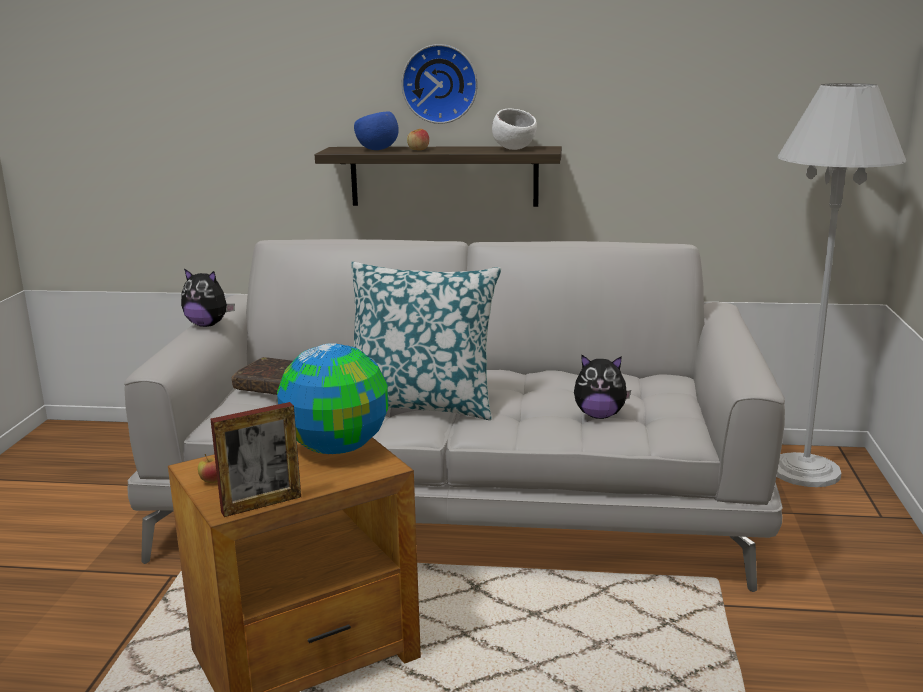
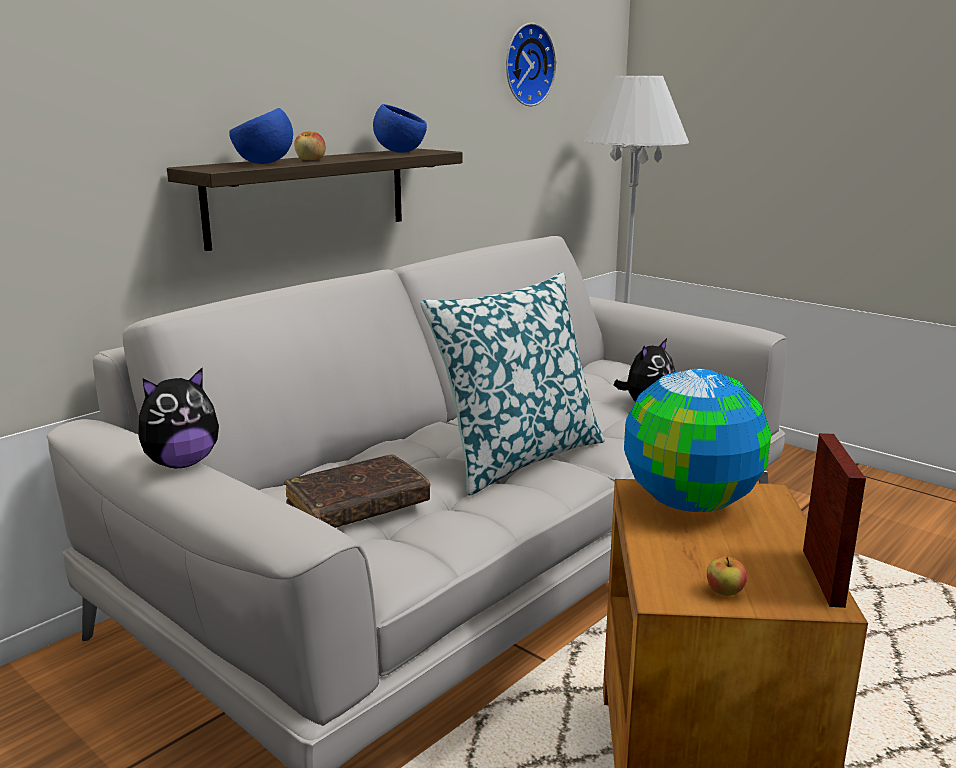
camera: 55 degrees left, 0 degrees up
(440, 84) = (300, 73): wall clock -> wall clock (526, 65)
(514, 149) = (400, 152): white bowl -> blue bowl

